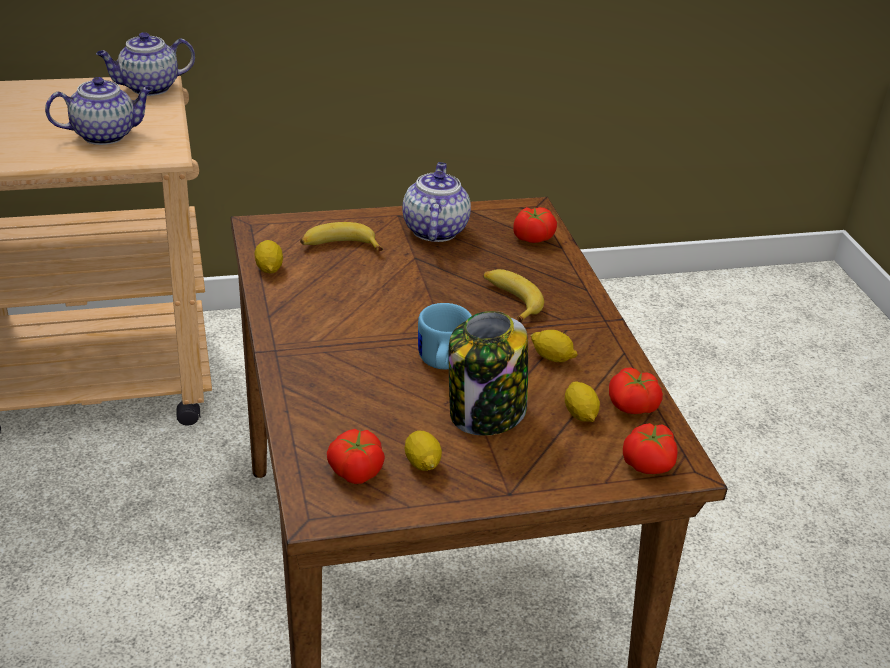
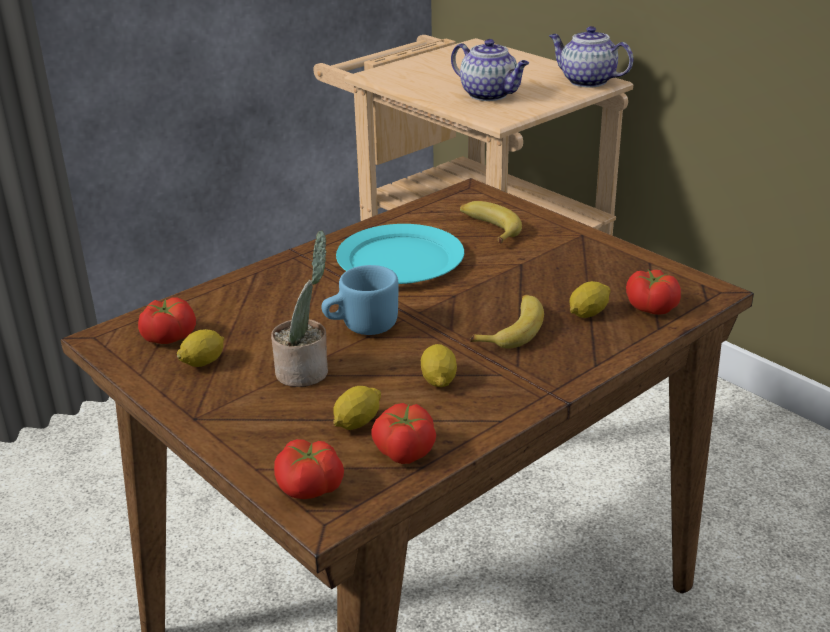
camera: 65 degrees right, 5 degrees down
(269, 268) = (414, 214): lemon -> lemon (588, 313)
(346, 306) = (399, 260): none -> turquoise plate
(434, 230) = (583, 257): teapot -> none
(486, 413) = (306, 371): jar -> potted plant

